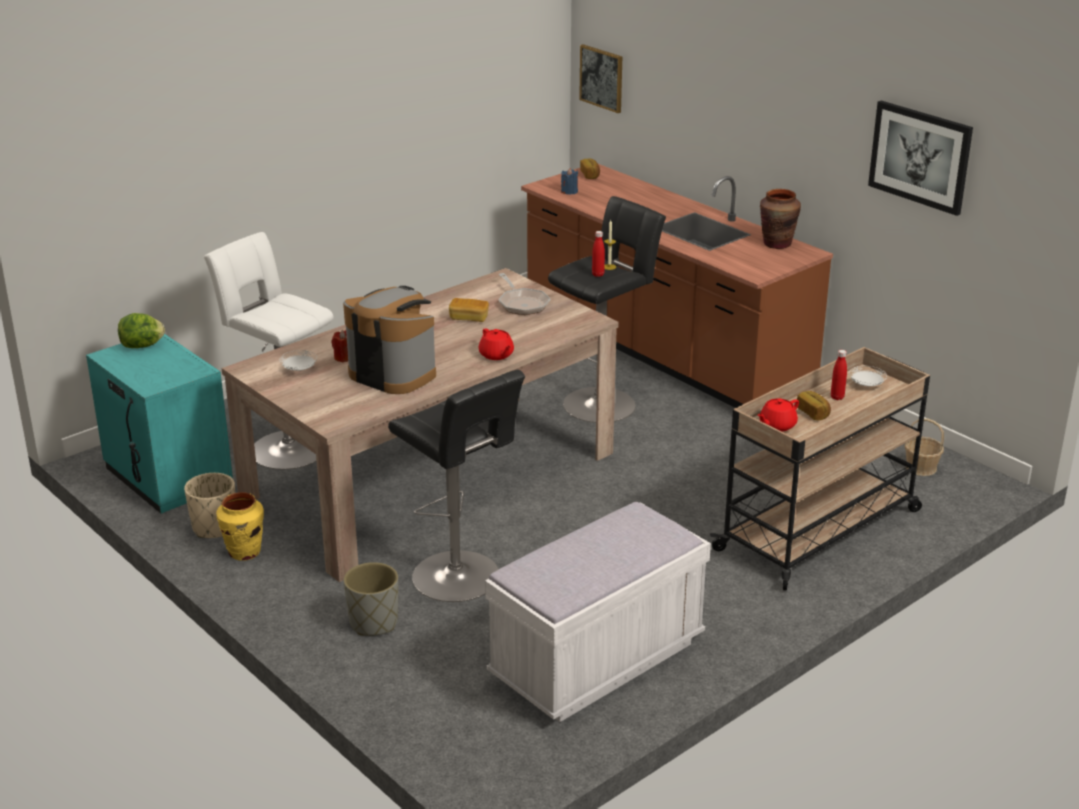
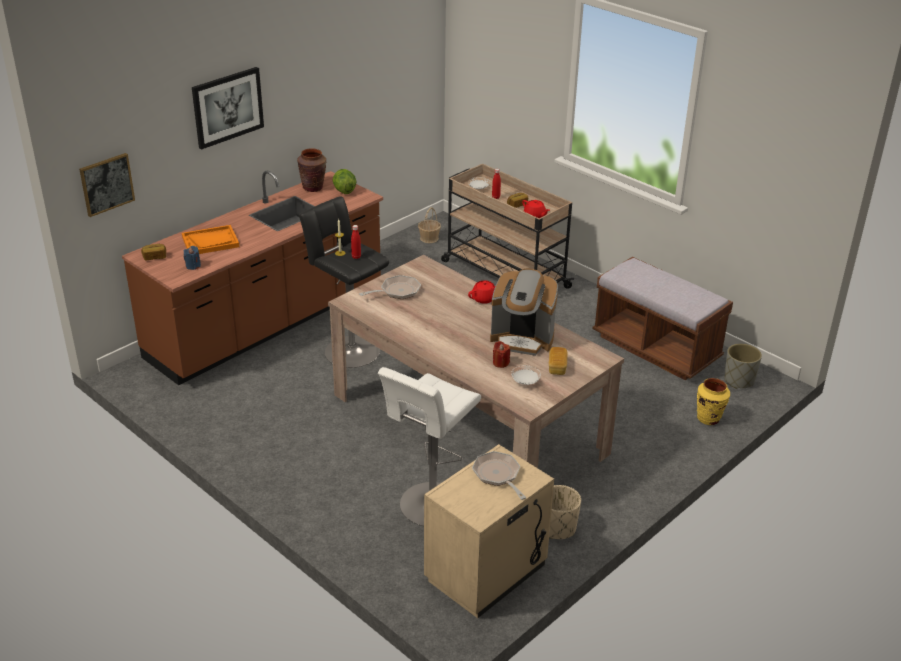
camera: 95 degrees left, 5 degrees up
(142, 346) = (458, 498): lettuce -> lettuce (344, 191)
(166, 367) = (498, 475): none -> frying pan
(166, 477) = (487, 573): turquoise nightstand -> beige nightstand
(244, 552) = (587, 506): yellow vase -> yellow vase (708, 419)
(374, 623) = (650, 434): grey planter -> grey planter (739, 380)
(393, 374) = (522, 339): coffee machine -> coffee machine turned 105 degrees counterclockwise
(460, 579) = (591, 402): black stool -> none
(469, 318) = (425, 312): bread -> bread (557, 367)
(597, 661) = (656, 348): white bench -> brown bench
(625, 197) = (210, 242): none -> orange tray
(920, 156) = (366, 74): picture -> picture (227, 107)

